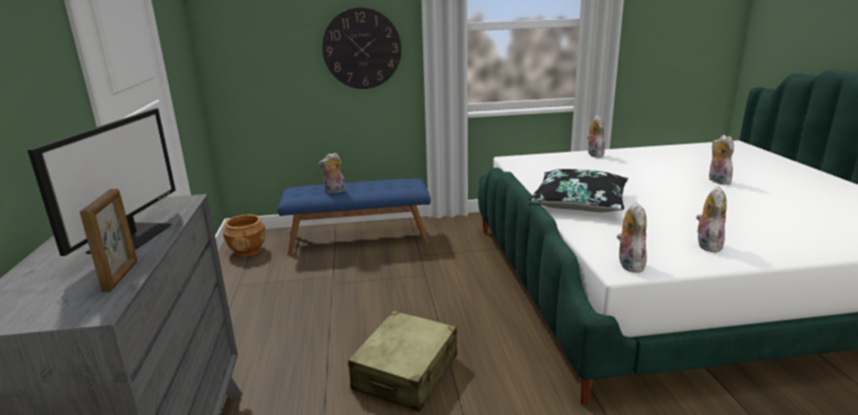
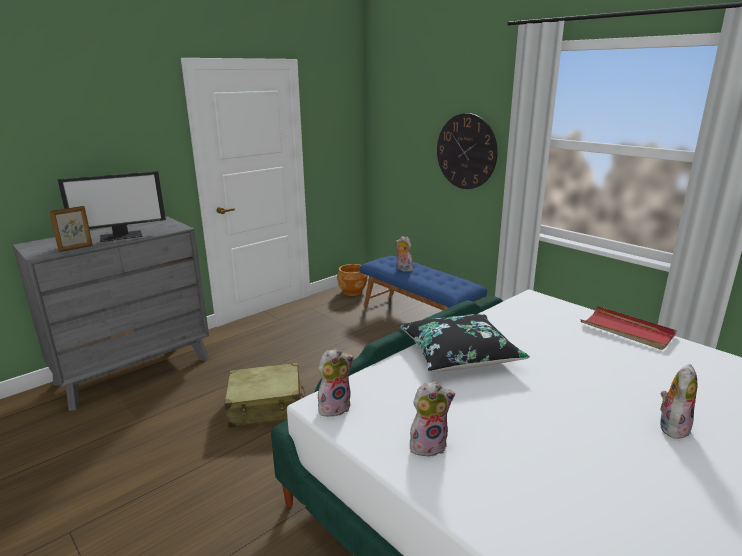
camera: 55 degrees right, 0 degrees up
(593, 155) = (627, 330): plush toy -> red tray

